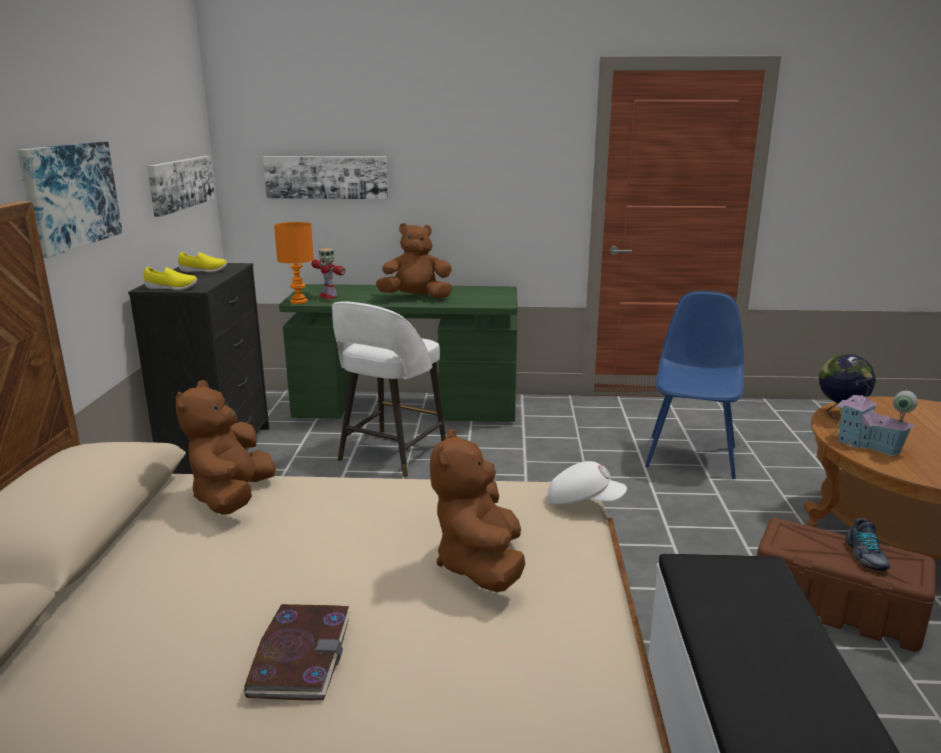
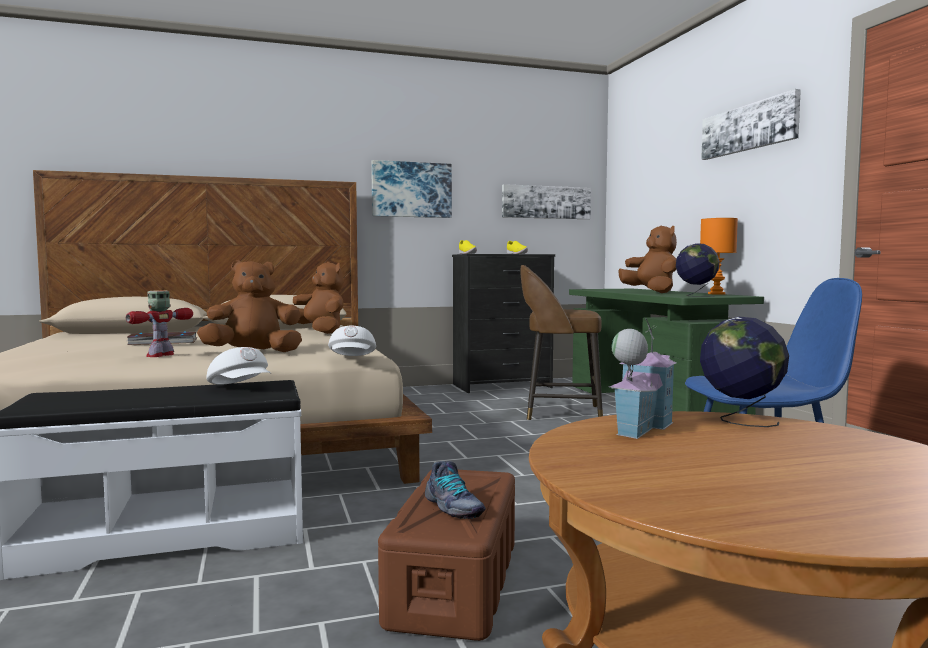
camera: 70 degrees right, 15 degrees down
(232, 498) = (320, 332): brown plush toy -> brown plush toy turned 60 degrees clockwise
(299, 301) = (584, 289): orange table lamp -> orange table lamp (717, 294)
(326, 177) = (653, 197): picture -> picture (748, 128)
(328, 296) = (610, 289): toy robot -> toy robot (161, 355)
(390, 454) = (560, 413): white stool -> brown stool
(493, 299) = (696, 296): none -> globe
(725, 587) = (241, 388): none -> white cap
(865, 555) = (453, 507): shoe -> shoe turned 105 degrees counterclockwise

